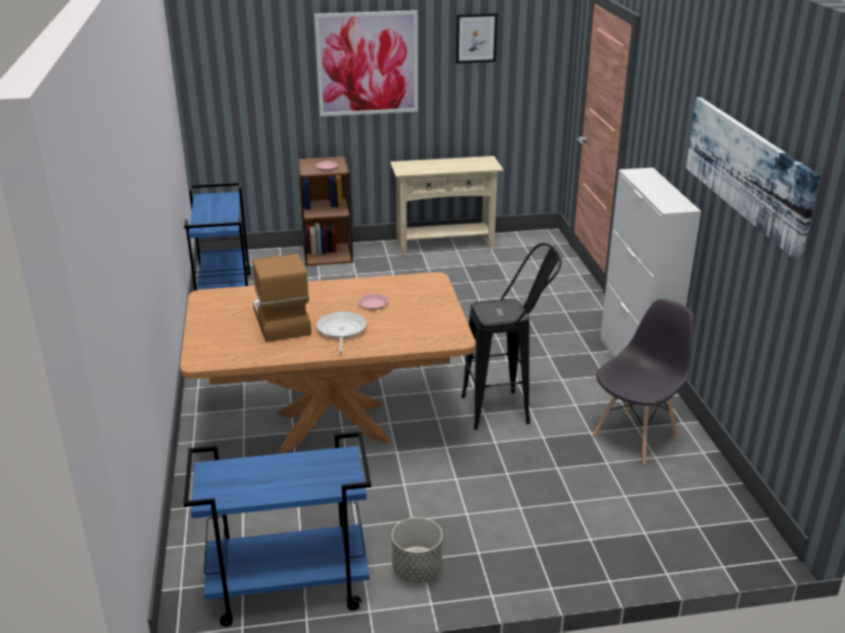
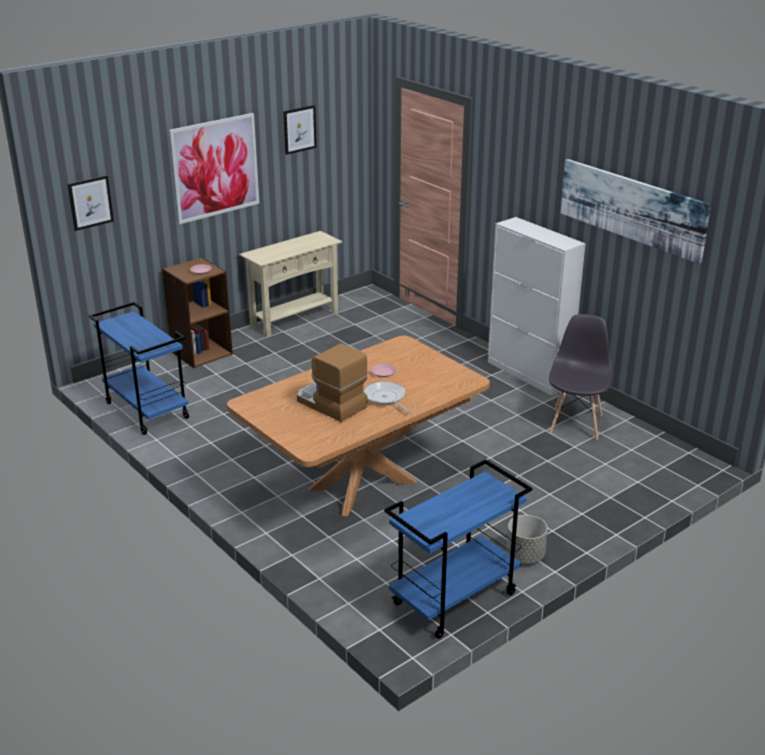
camera: 30 degrees left, 0 degrees up
(222, 75) = (90, 202): none -> picture
(507, 409) = (474, 432): black stool -> none

